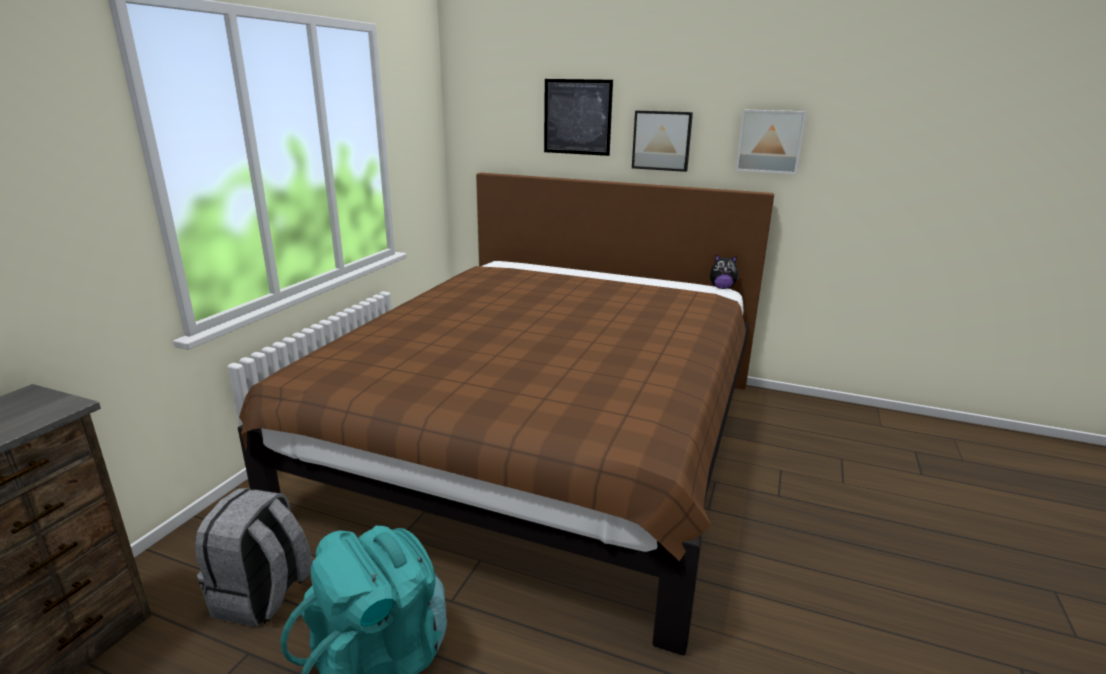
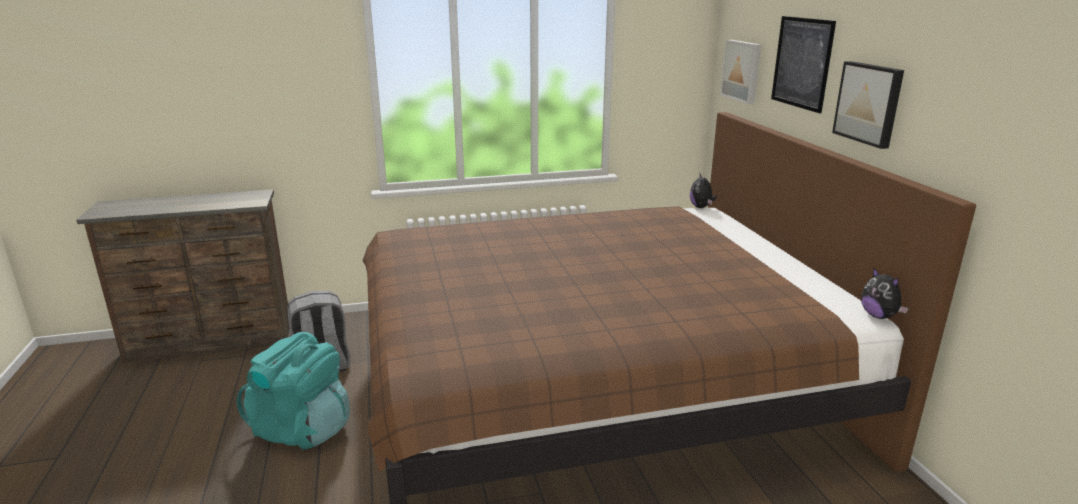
camera: 55 degrees right, 0 degrees up
(491, 262) = (701, 207): none -> plush toy
(770, 141) = (985, 125): picture -> picture (742, 70)

